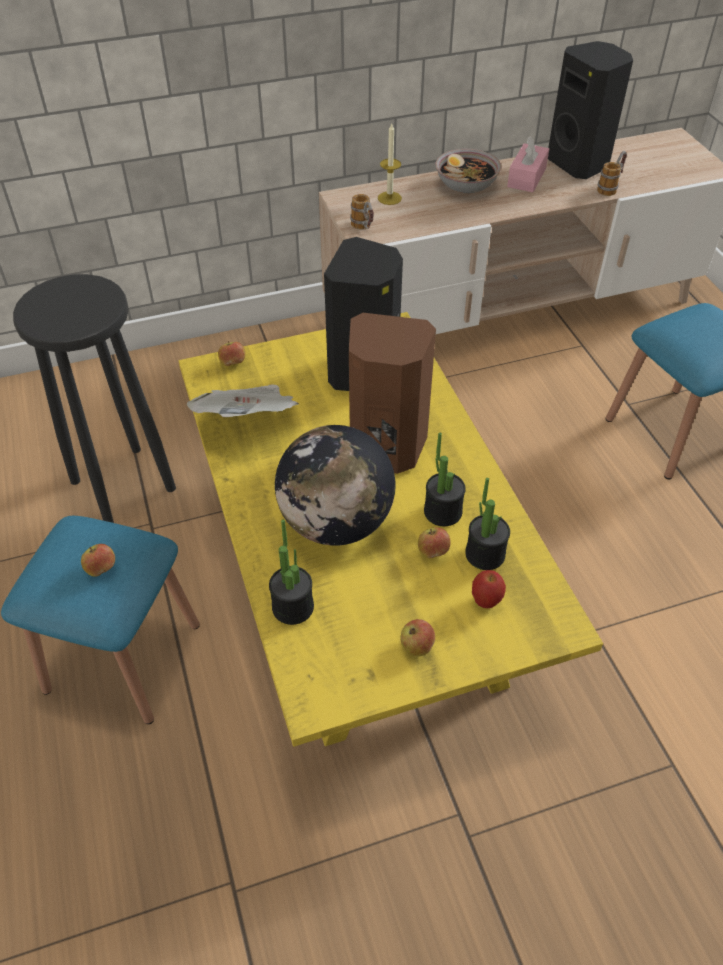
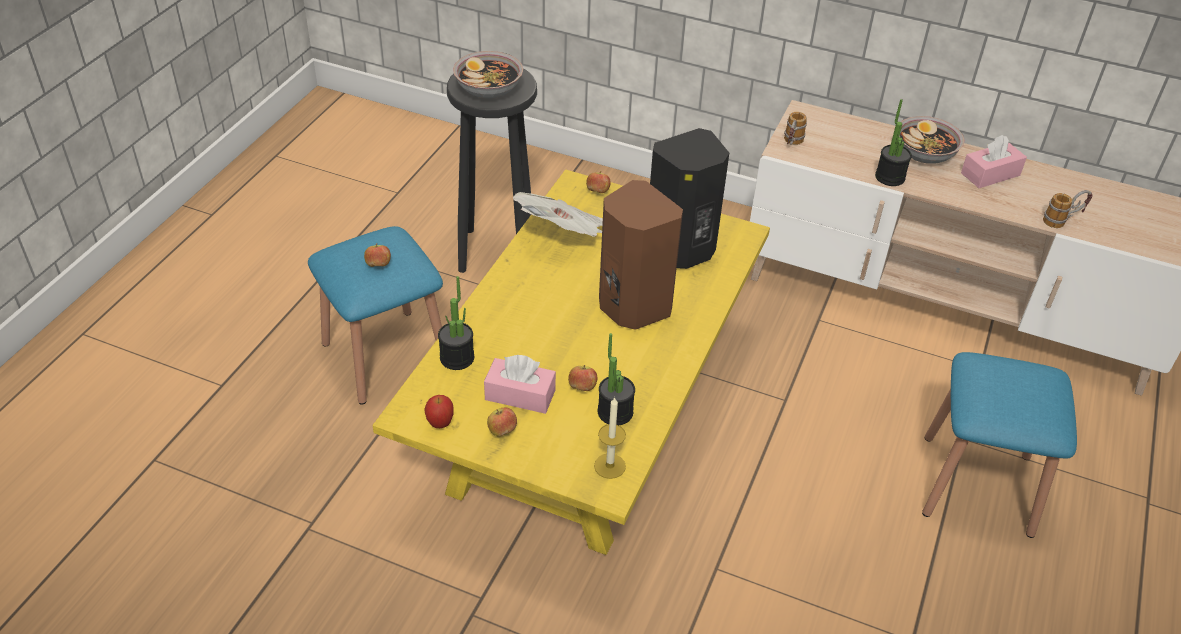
camera: 40 degrees right, 5 degrees down
(73, 312) = (489, 89): none -> bowl
(336, 523) = (542, 329): globe -> none
(389, 198) = (843, 132): candle -> candle (609, 466)
(391, 599) = (520, 395): none -> pink tissue box
(443, 512) = (620, 369): potted plant -> potted plant (890, 177)
(486, 601) = (578, 438): apple -> apple (440, 423)
(579, 164) = (1059, 188): black speaker -> none

